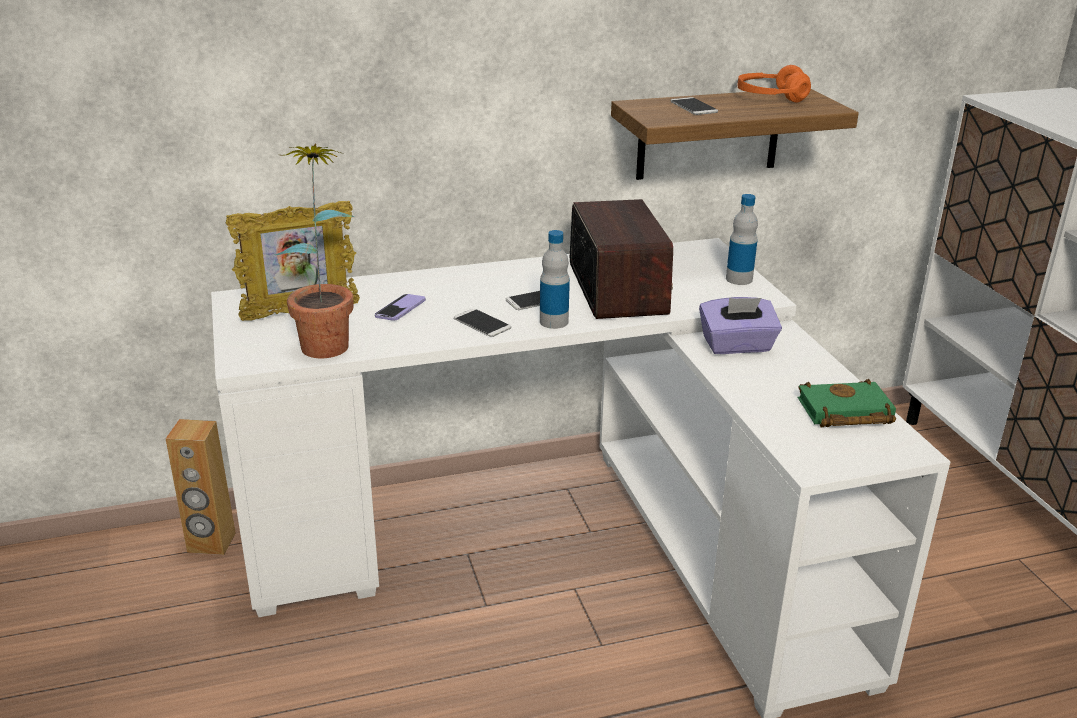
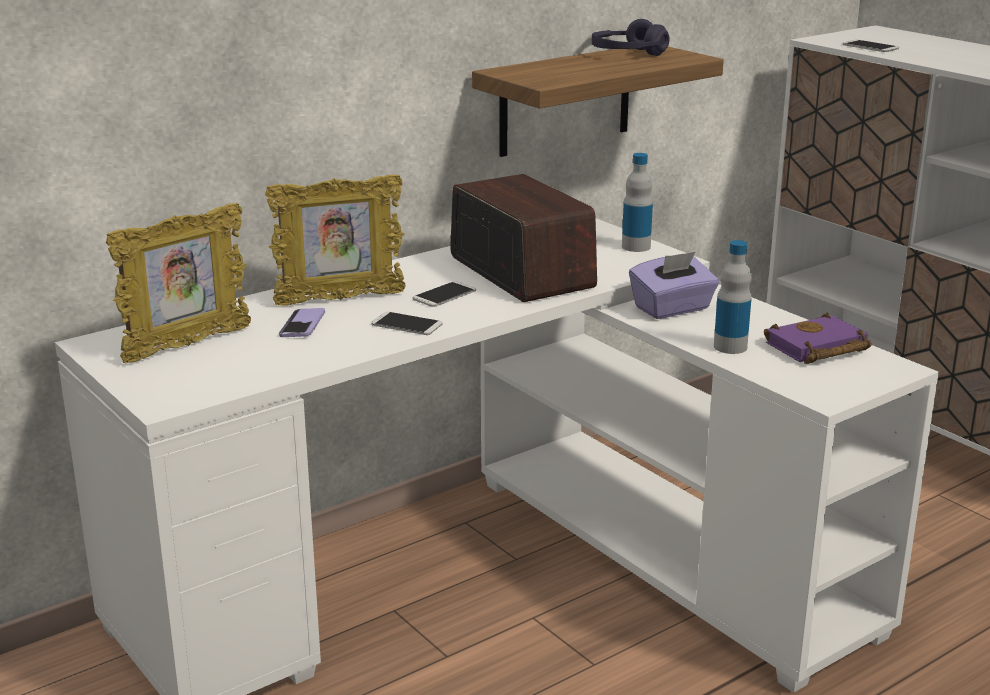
camera: 20 degrees left, 5 degrees down
(211, 543) = (73, 668): brown speaker -> none
(326, 340) = (244, 366): potted plant -> none
(448, 290) = (340, 299): none -> picture frame
(554, 322) = (482, 311): bottle -> bottle (730, 347)
(693, 107) = (563, 68): phone -> phone (870, 47)
(771, 97) = (627, 54): orange headphones -> purple headphones
(843, 412) = (816, 348): green book -> purple book

